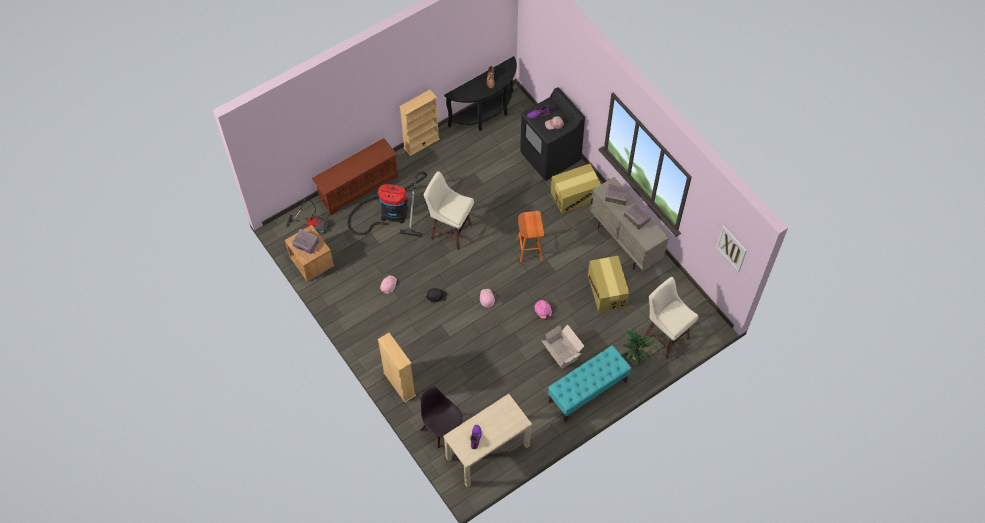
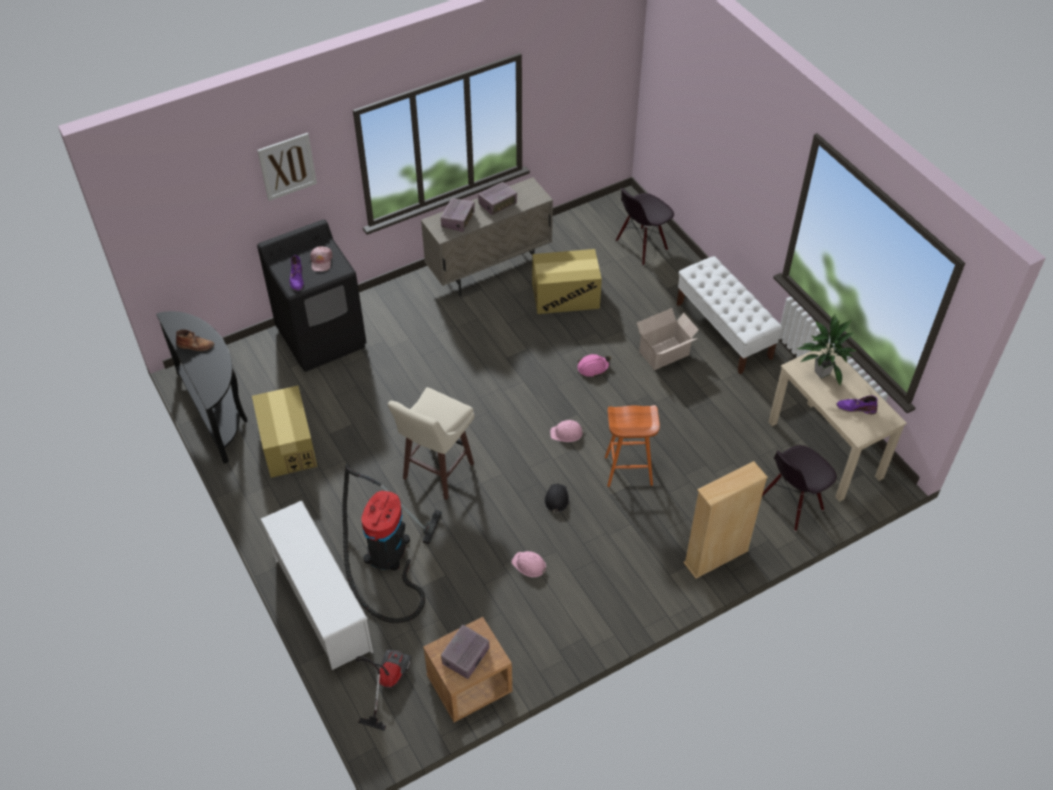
camera: 85 degrees left, 10 degrees down
(358, 187) = (321, 604): brown shoe rack -> white shoe rack
(421, 143) = (250, 503): beige bookcase -> none
(529, 249) = (486, 376): orange stool -> orange stool (627, 471)
(575, 196) = (399, 315): cardboard box -> cardboard box (288, 445)
(587, 391) = (724, 331): turquoise bench -> white bench
(635, 357) = (671, 278): potted plant -> potted plant (821, 373)
(665, 337) = (641, 246): beige stool -> black chair
(731, 248) = (606, 68): picture -> picture (287, 166)

